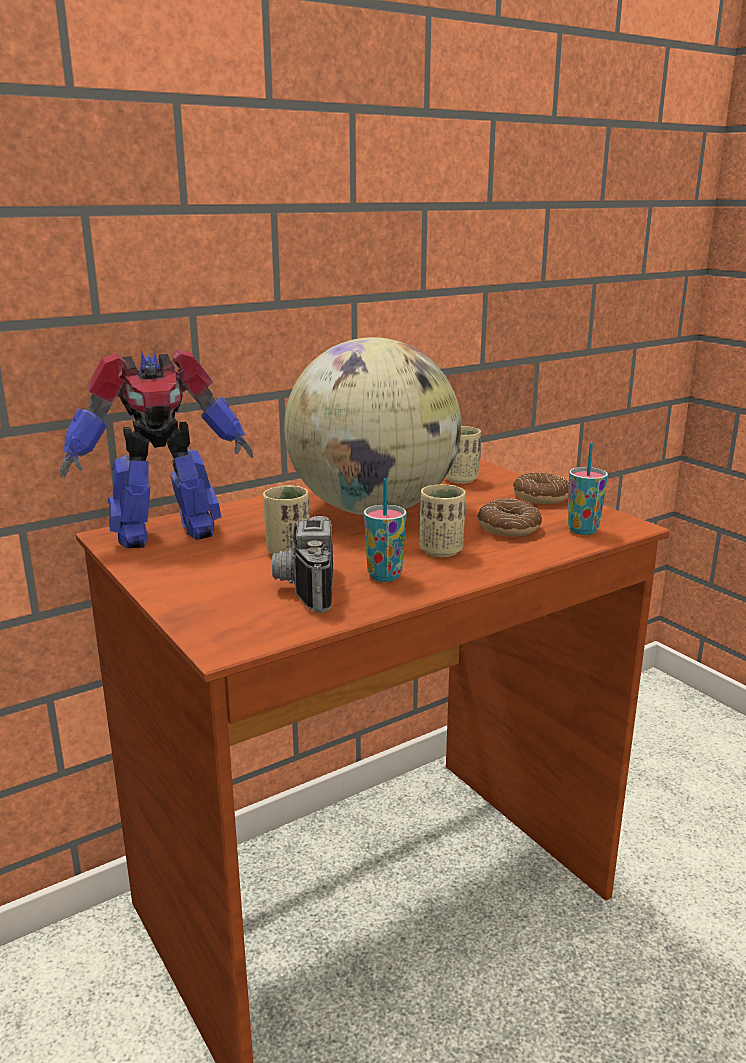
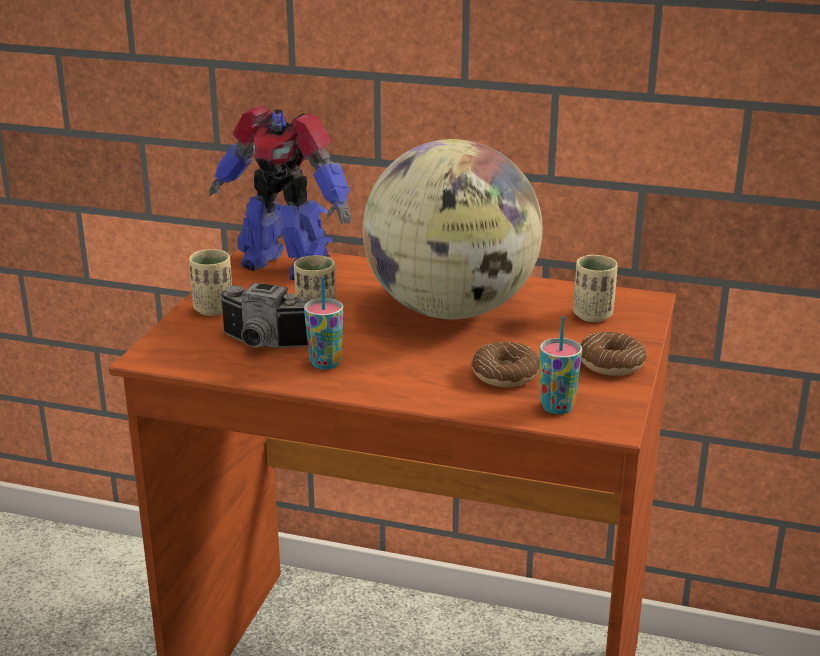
camera: 50 degrees right, 5 degrees up
(303, 588) = (263, 345): camera -> camera turned 120 degrees counterclockwise
(441, 551) = (407, 366): beige cup -> beige cup (213, 309)

